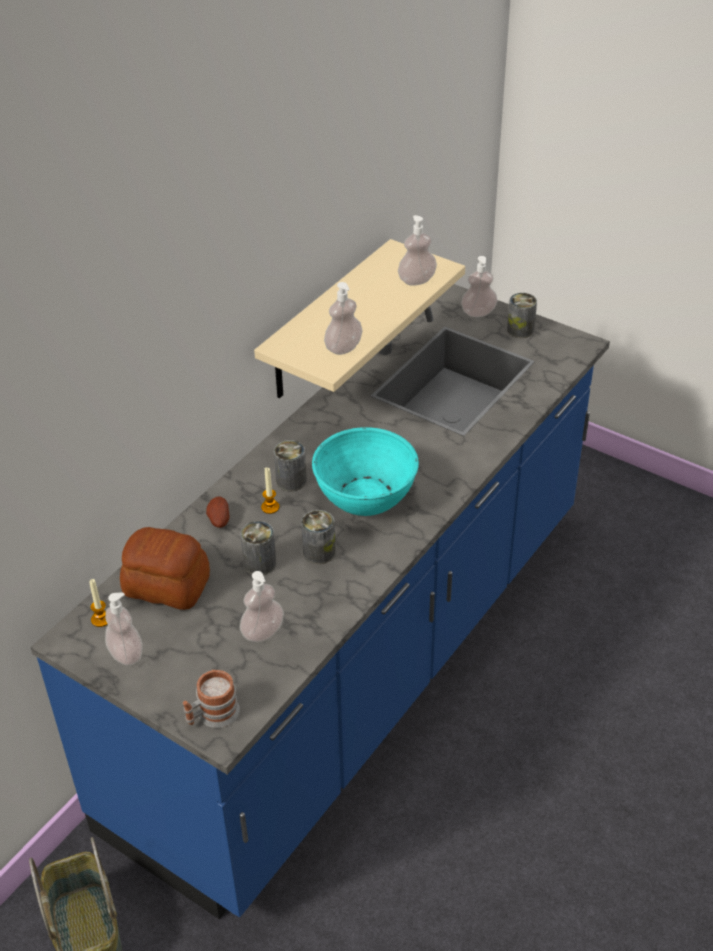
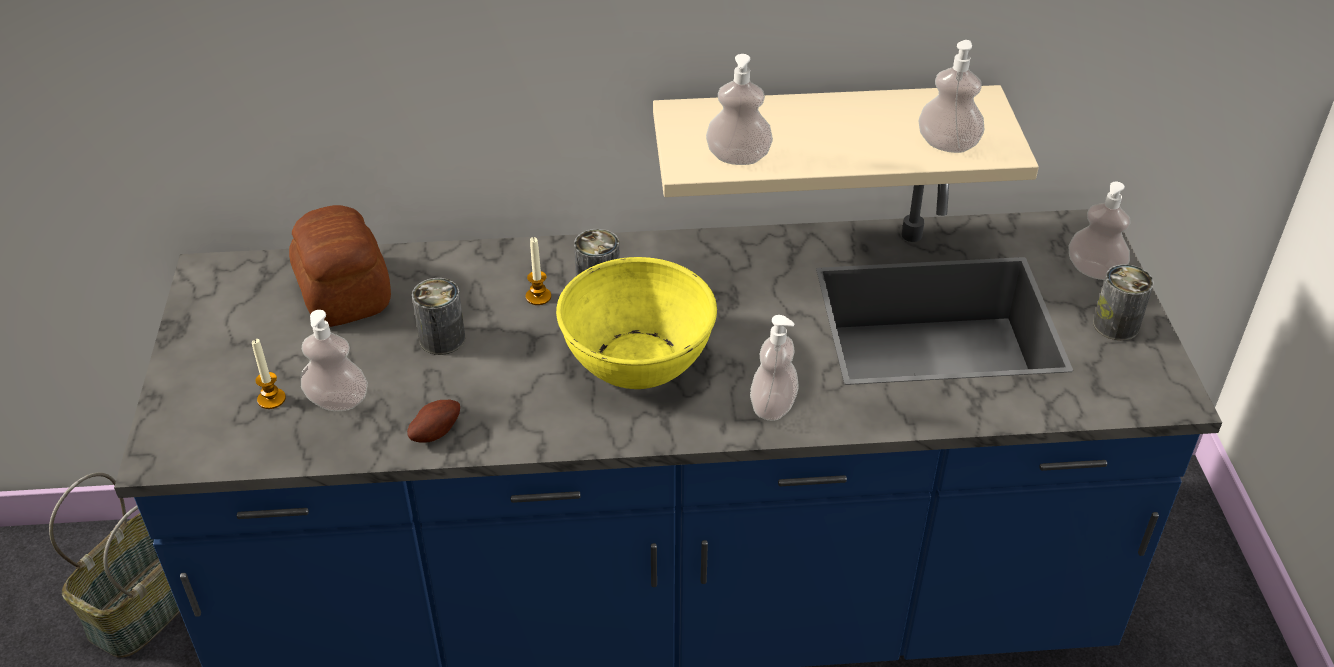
camera: 50 degrees right, 0 degrees up
(101, 619) = (255, 276): candle -> candle (271, 399)
(126, 654) = (221, 321): soap dispenser -> soap dispenser (773, 406)
(212, 715) = (182, 432): mug -> none
(218, 520) = (478, 271): potato -> potato (435, 432)
(319, 552) = (505, 374): can -> none
(365, 496) = (637, 360): turquoise bowl -> yellow bowl

